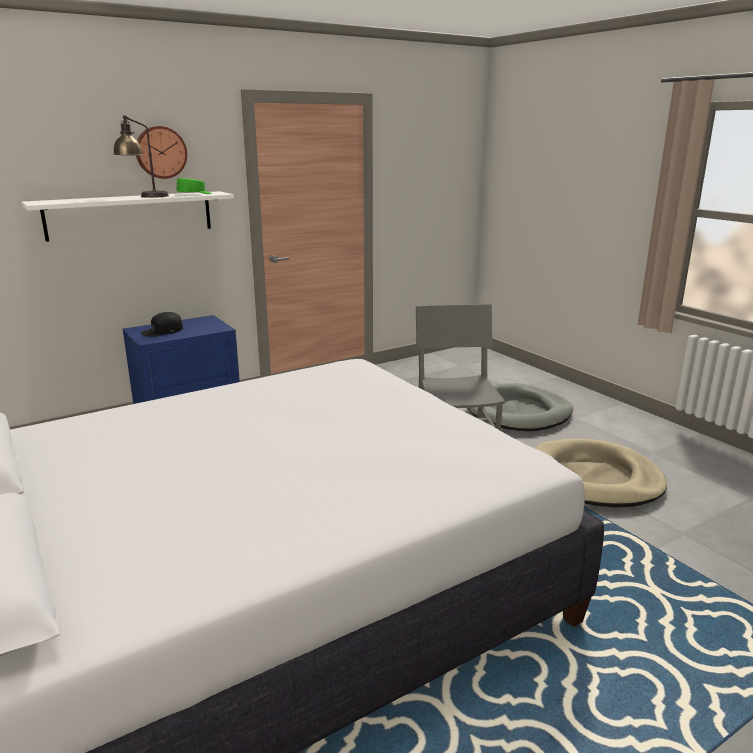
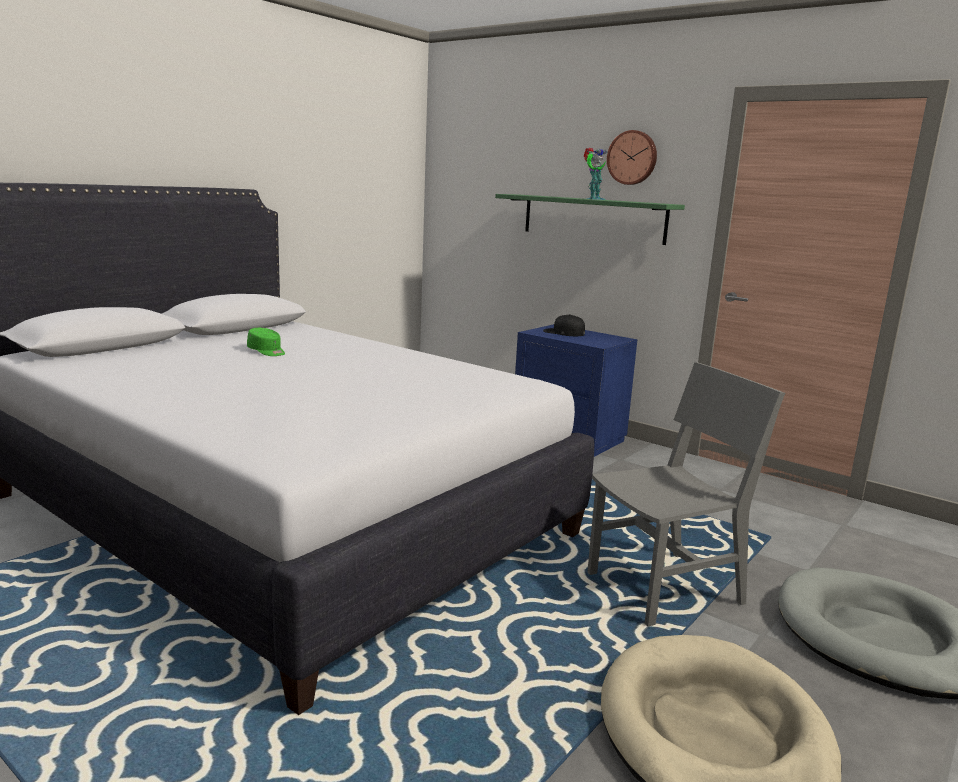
camera: 70 degrees right, 5 degrees down
(130, 215) = (593, 218): white shelf -> green shelf
(144, 196) = (593, 199): table lamp -> toy robot
(194, 194) = (639, 202): green cap -> green cap (267, 351)

